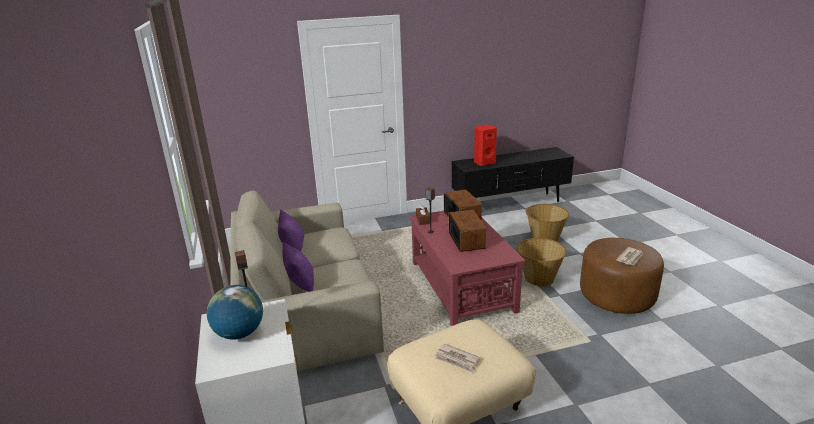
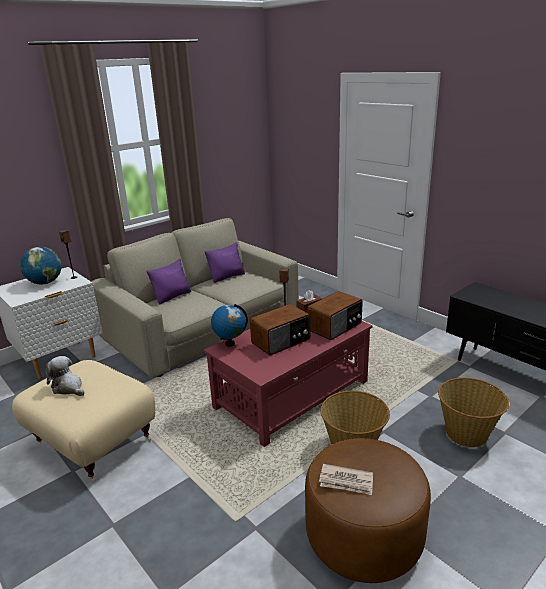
camera: 65 degrees right, 0 degrees up
(452, 261) = (230, 343): none -> globe
(457, 359) = (68, 387): newspaper -> plush toy
(484, 162) = (500, 300): red speaker -> none

